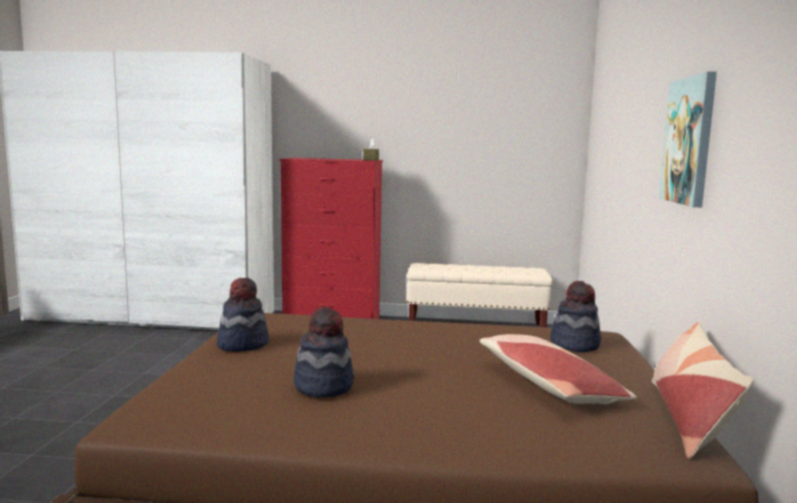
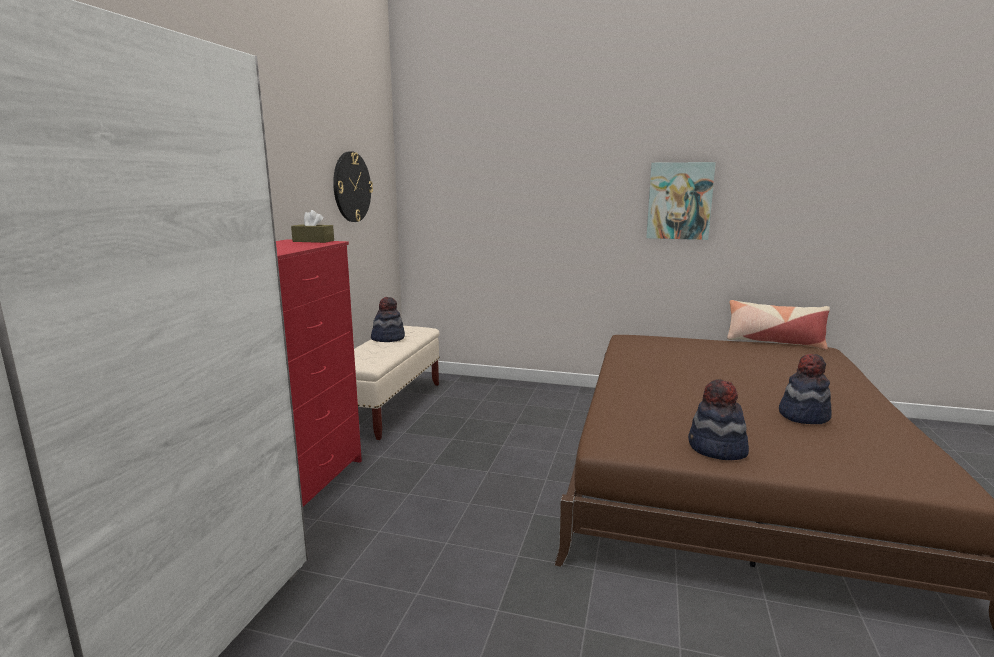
camera: 80 degrees left, 5 degrees up
(494, 128) = (351, 187): none -> wall clock
(547, 384) = (747, 359): pillow -> none
(574, 344) = (655, 345): hat -> hat (388, 338)

